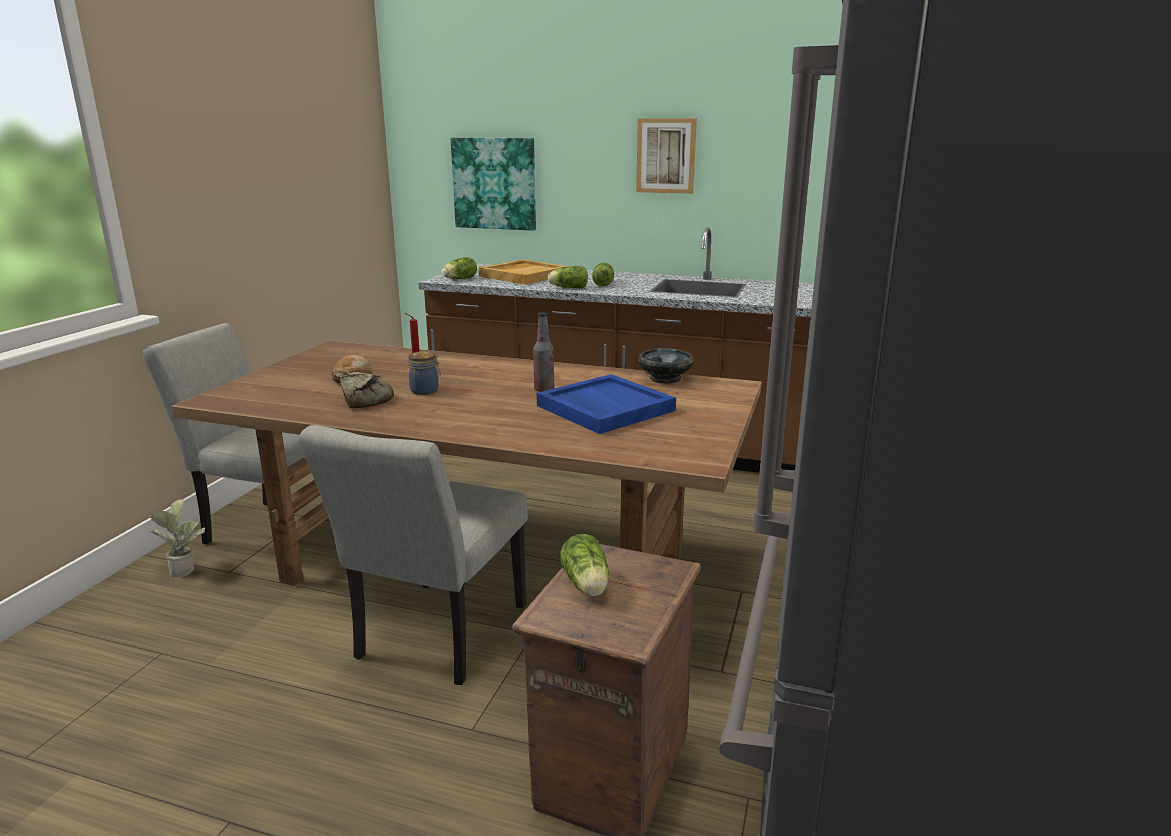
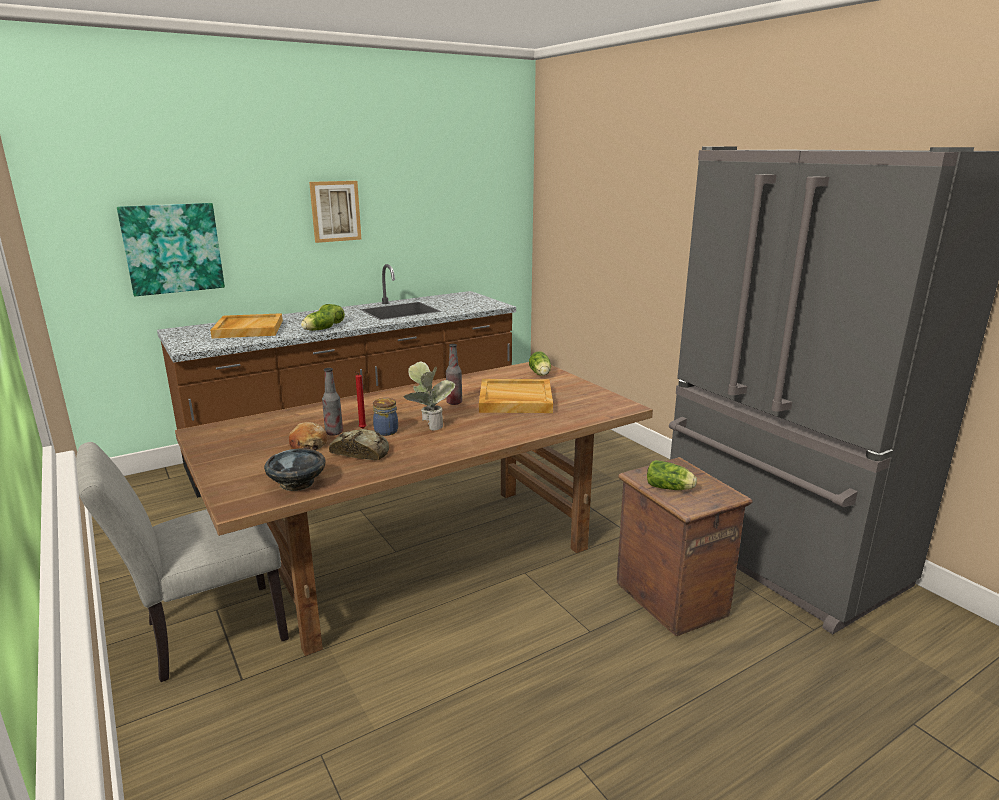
camera: 50 degrees left, 0 degrees up
(185, 568) = (191, 705): potted plant -> potted plant (429, 425)
(392, 378) = (334, 433): none -> bottle
(435, 638) = (482, 610): grey chair -> none
(458, 279) = (202, 344): lettuce -> lettuce (540, 374)
(604, 408) = (514, 400): blue tray -> beige tray
(665, 379) = (495, 374): black bowl -> black bowl (297, 483)

